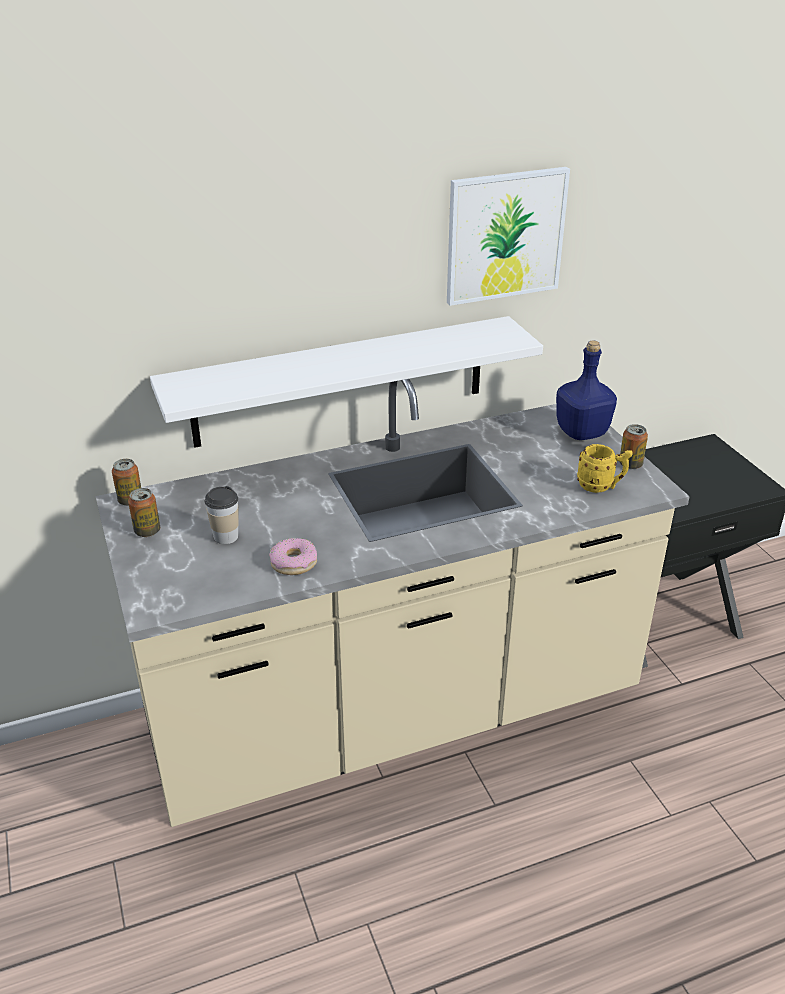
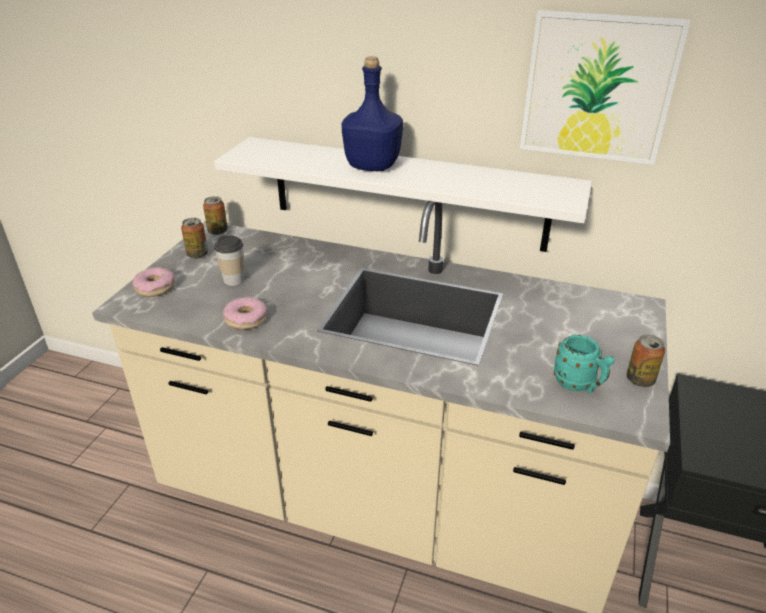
camera: 40 degrees right, 0 degrees up
(156, 580) = (155, 287): none -> donut
(581, 432) = (624, 328): blue bottle -> blue bottle (371, 166)
(601, 486) = (579, 385): yellow mug -> turquoise mug

